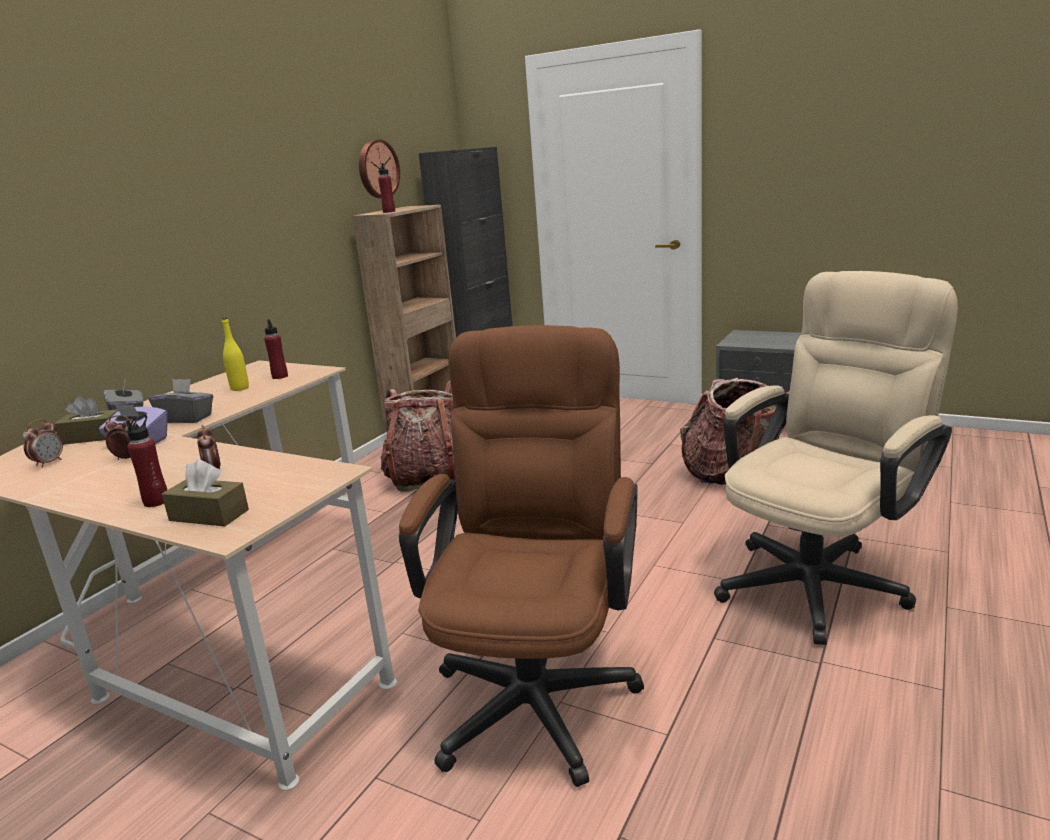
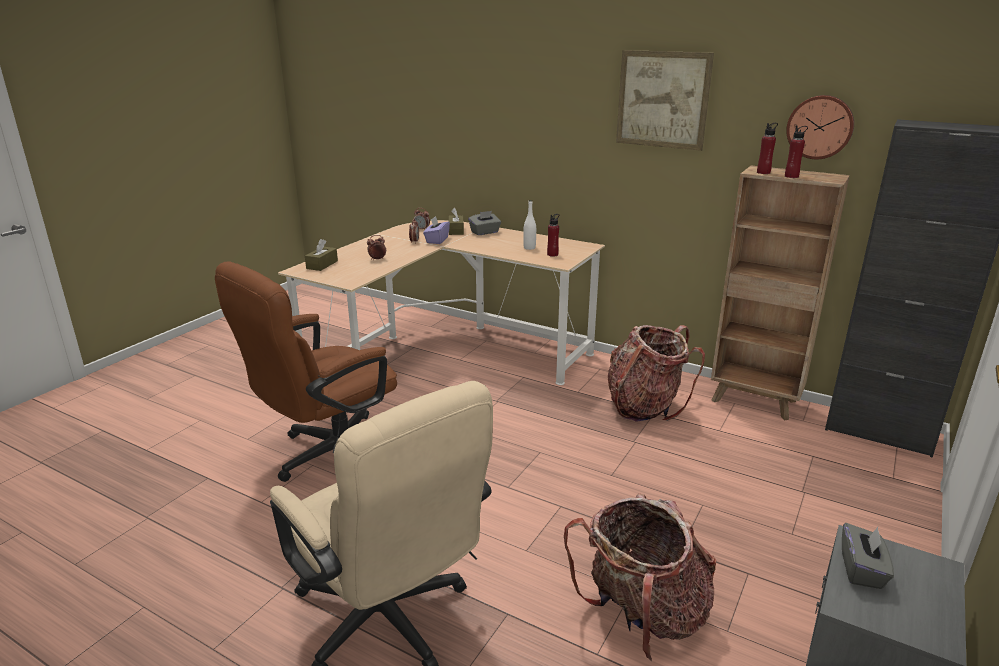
camera: 90 degrees right, 5 degrees up
(156, 501) = (349, 254): red bottle -> red bottle (791, 176)
(187, 418) = (473, 244): grey tissue box -> grey tissue box (862, 570)
(240, 388) = (529, 248): yellow bottle -> white bottle
(260, 162) = (662, 100): none -> picture
(538, 687) = (329, 457): brown office chair -> brown office chair turned 120 degrees clockwise

